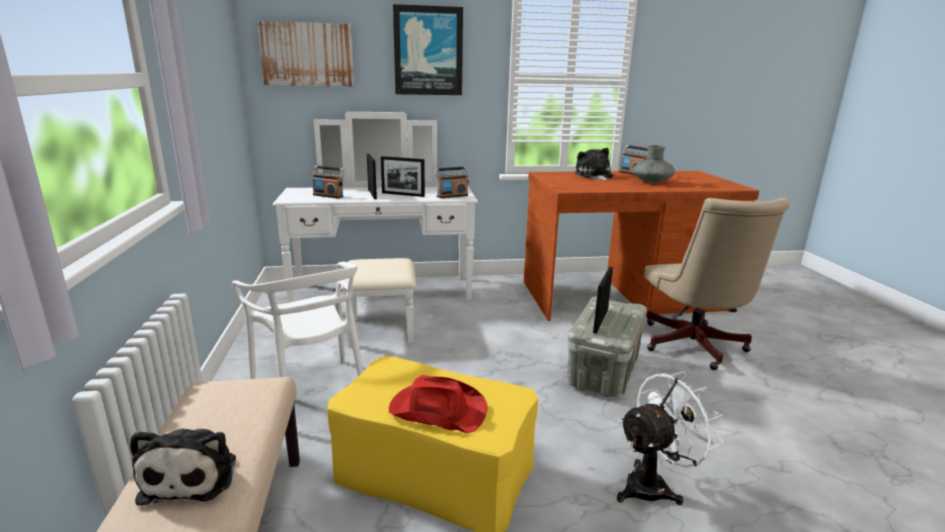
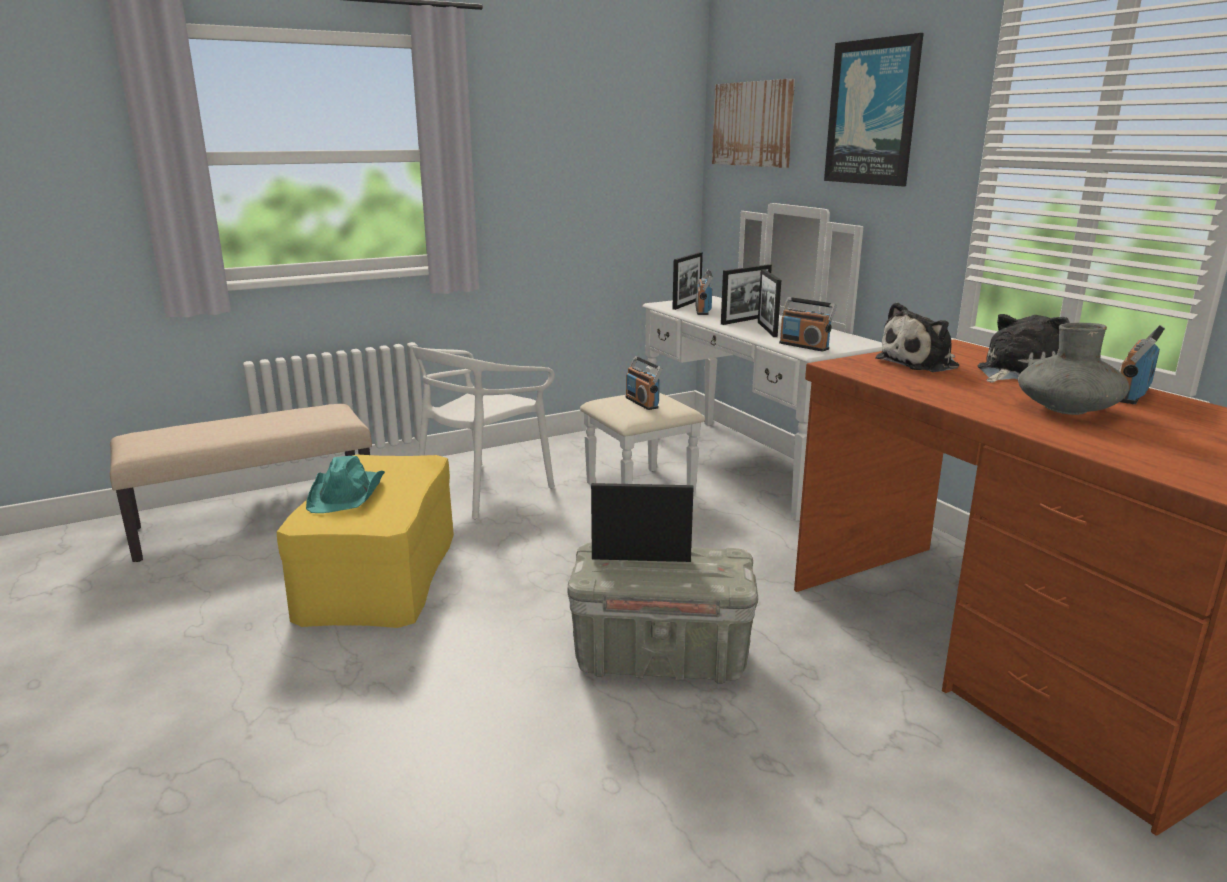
camera: 70 degrees right, 0 degrees up
(193, 475) = (218, 428): plush toy -> plush toy (921, 363)
(301, 195) = (687, 304): none -> picture frame
(382, 266) = (642, 403): none -> radio
(437, 410) = (347, 493): red hat -> turquoise hat
(653, 485) = (391, 719): white fan -> none
(694, 347) = (856, 761): beige office chair -> none

